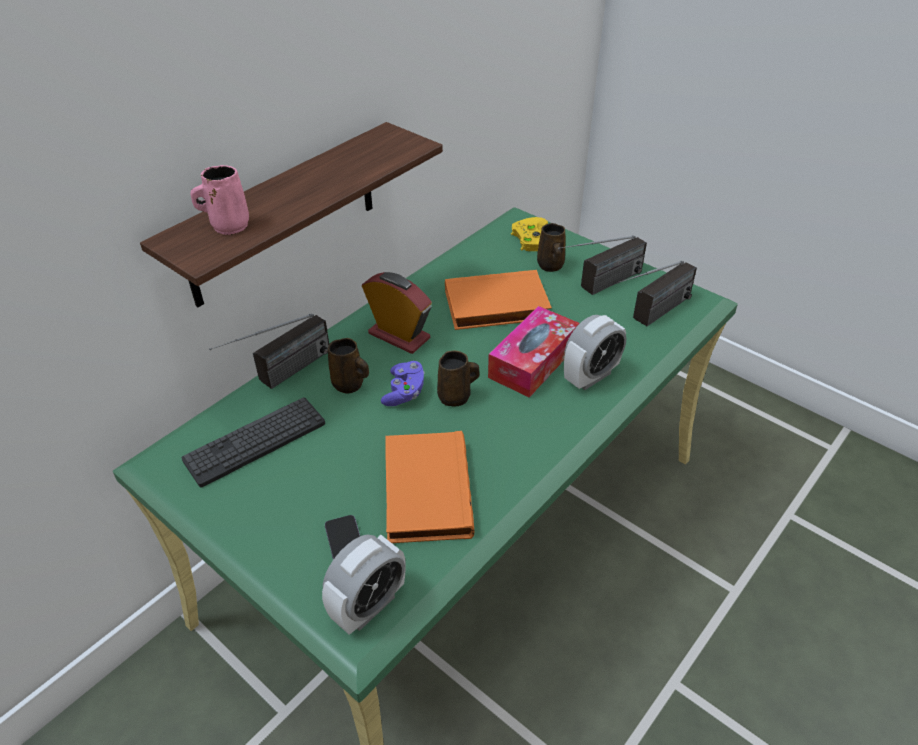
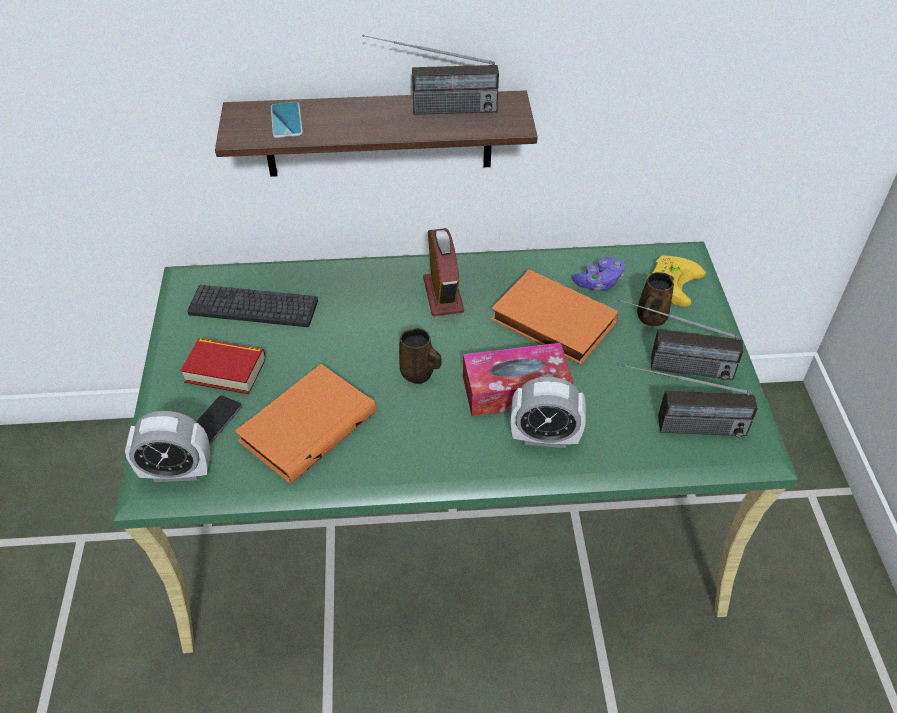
camera: 45 degrees right, 5 degrees up
(228, 226) = (286, 120): pink mug -> phone
(280, 376) = (325, 270): radio -> radio (432, 109)
(299, 503) = (225, 370): none -> book
(350, 385) = (360, 309): brown mug -> none
(404, 392) = (388, 343): purple game controller -> purple game controller (599, 283)

